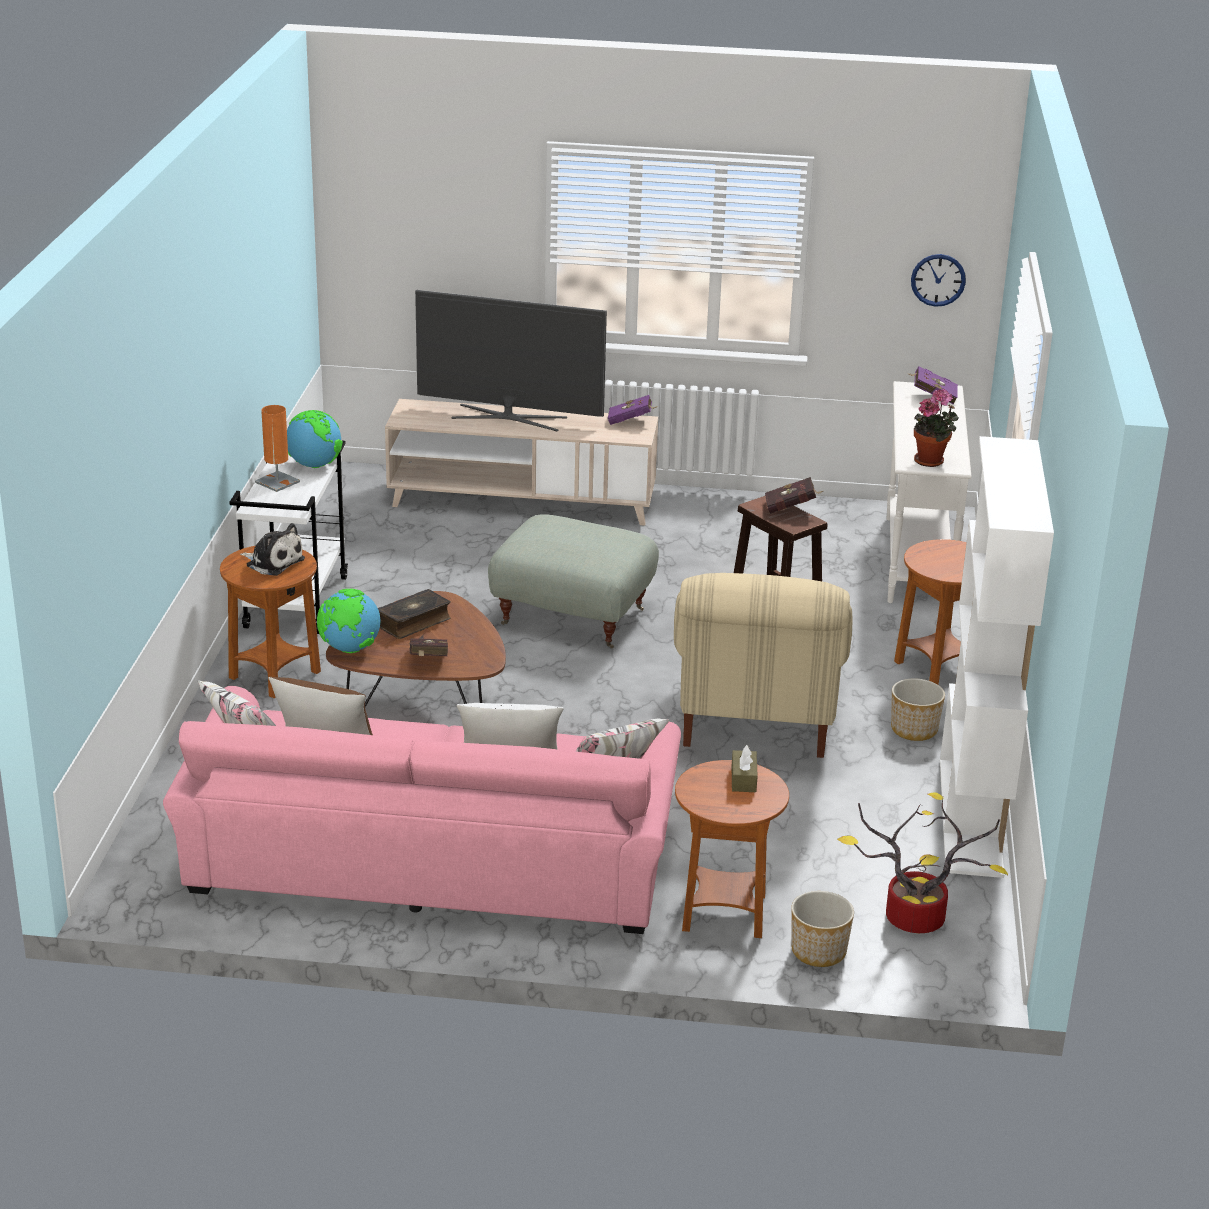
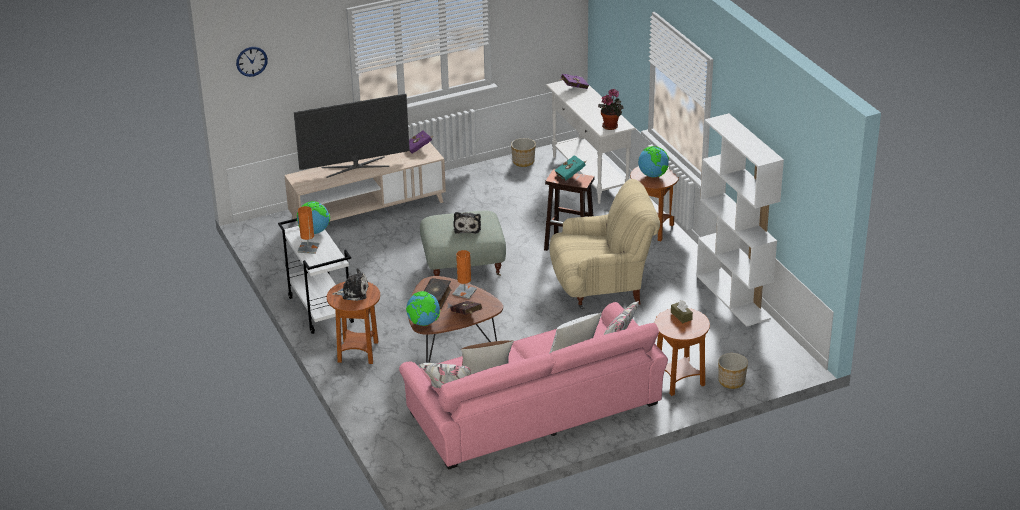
camera: 30 degrees left, 5 degrees up
(467, 629) = (464, 292): none -> orange table lamp
(579, 544) = (467, 227): none -> plush toy
(757, 721) = (602, 287): beige armchair -> beige armchair turned 75 degrees counterclockwise
(792, 508) = (571, 174): red book -> turquoise book
(910, 920) = (753, 353): potted plant -> none
(913, 729) = (671, 265): planter -> planter (523, 162)
(938, 280) = (556, 24): wall clock -> wall clock (251, 61)
(948, 559) = (653, 175): none -> globe

